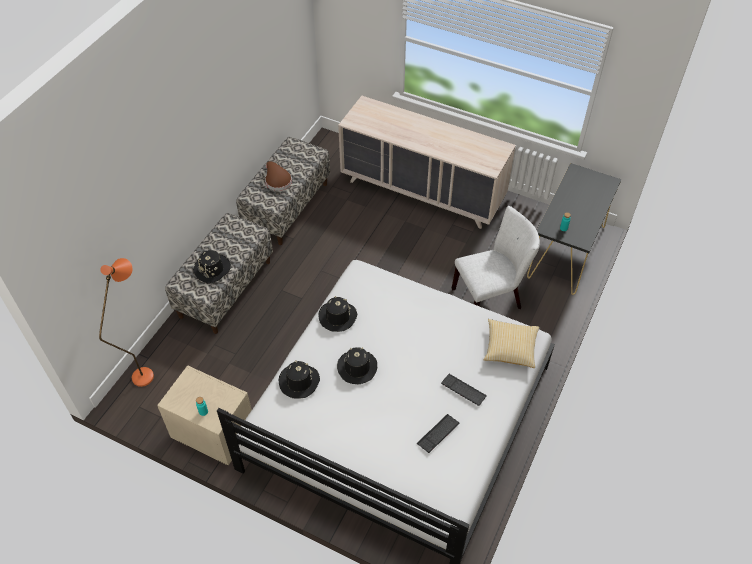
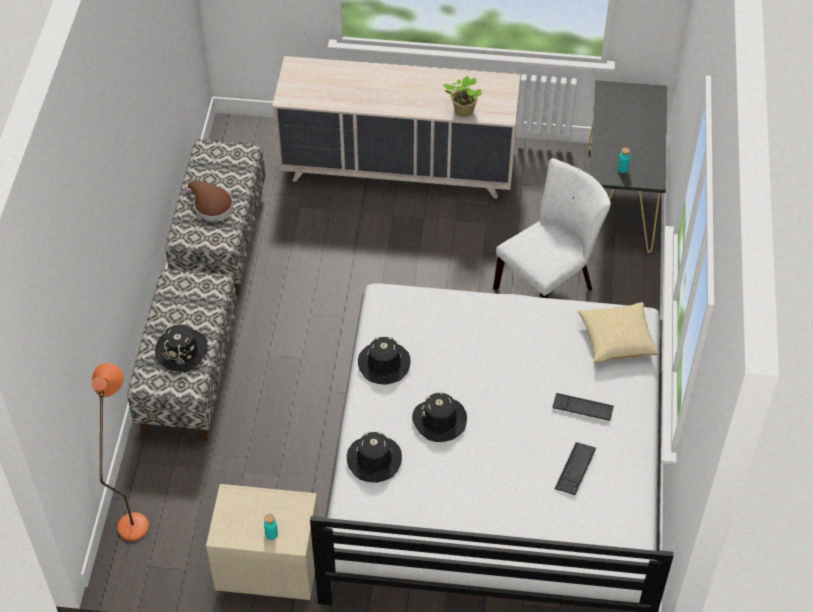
camera: 20 degrees left, 0 degrees up
(464, 159) = (462, 111): none -> potted plant

